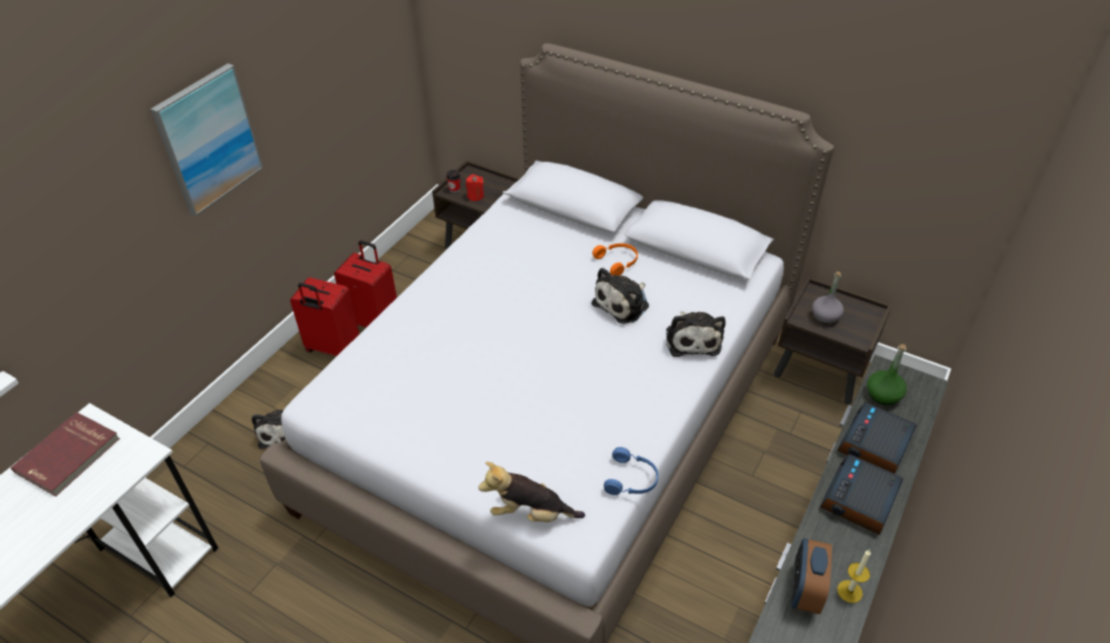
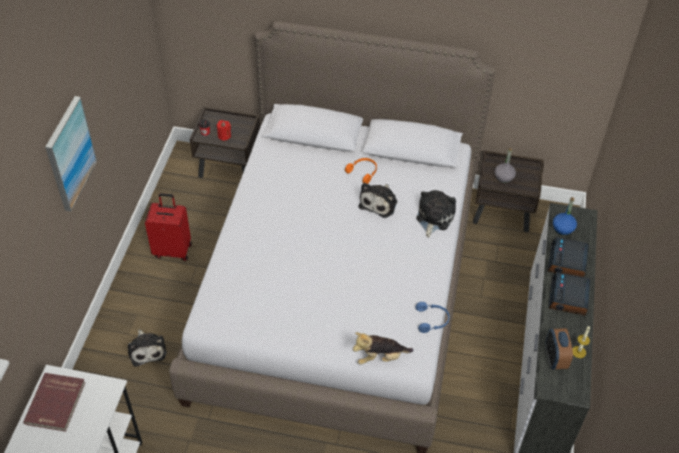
camera: 20 degrees left, 5 degrees up
(332, 348) = (150, 278): red suitcase -> none
(692, 339) = (434, 217): plush toy -> plush toy turned 135 degrees counterclockwise
(883, 395) = (563, 228): green bottle -> blue bottle

